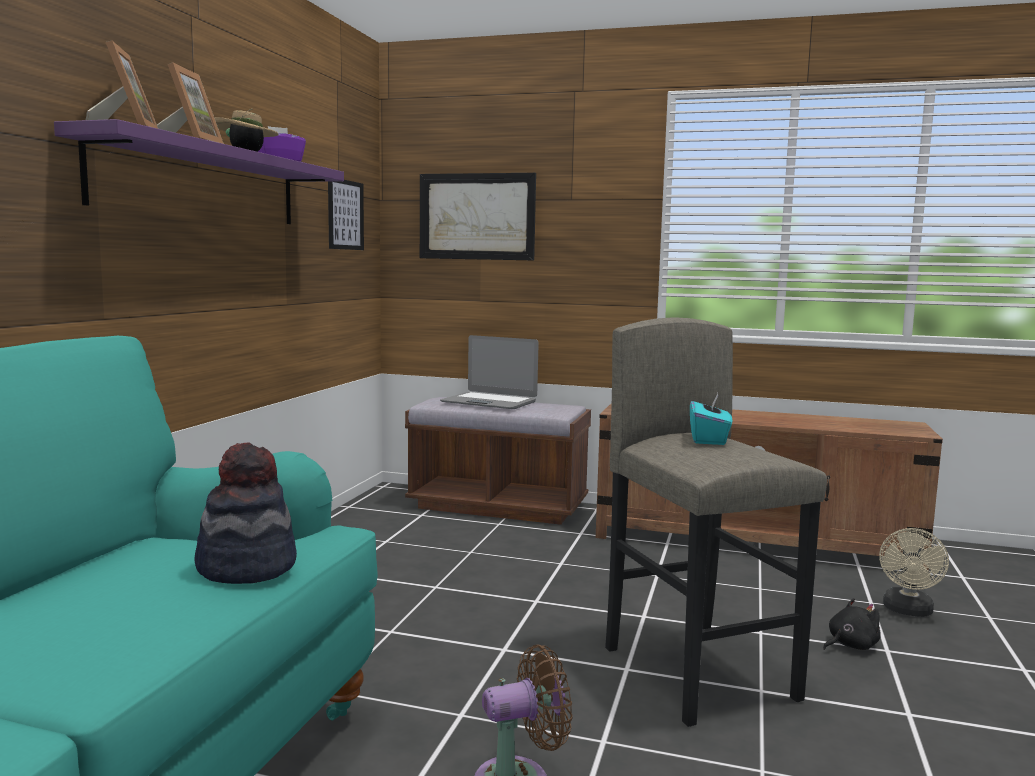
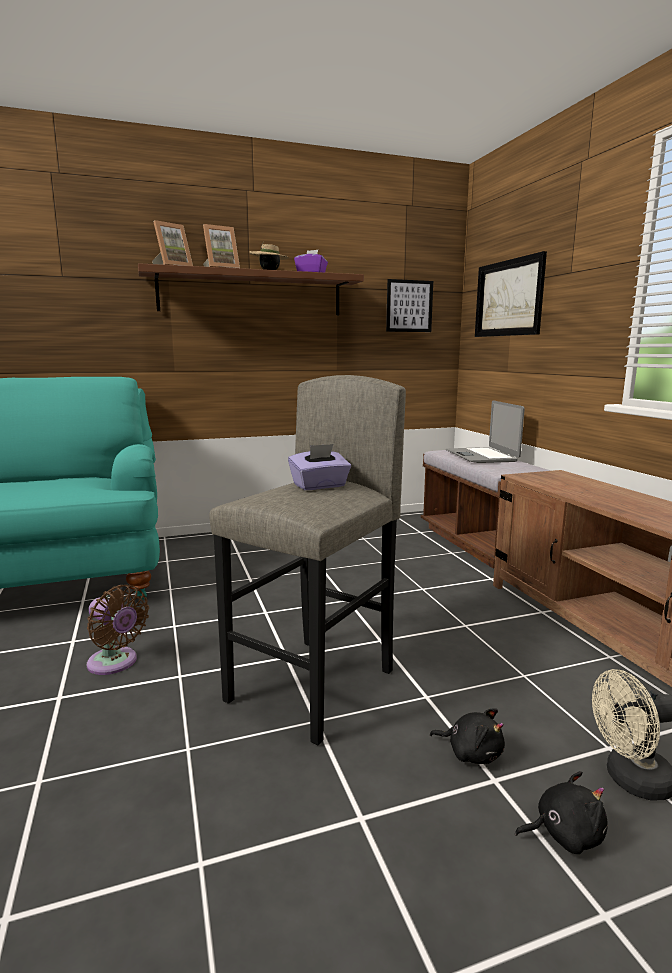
camera: 55 degrees right, 5 degrees up
(203, 184) = (251, 293): purple shelf -> brown shelf
(247, 567) = (53, 492): hat -> none
(709, 439) = (320, 486): turquoise tissue box -> purple tissue box
(952, 651) = (564, 834): none -> black plush toy

